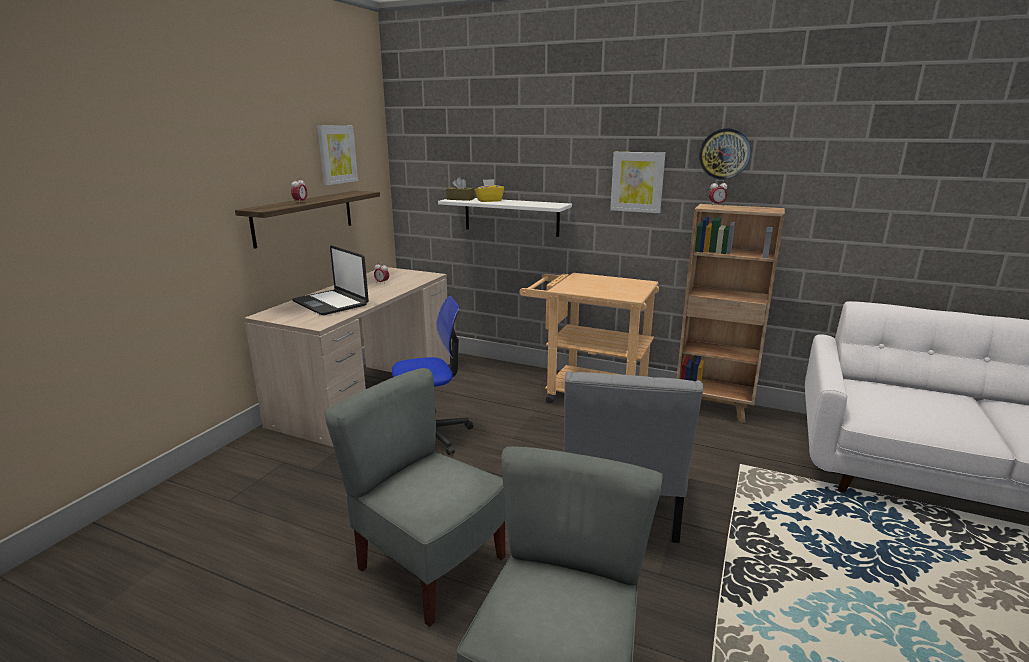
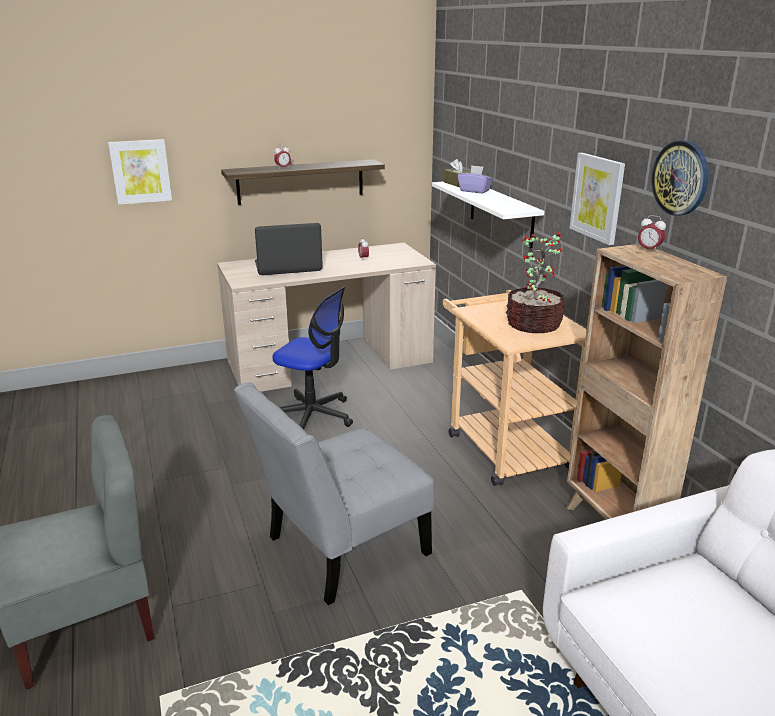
camera: 45 degrees right, 5 degrees up
(331, 303) = (288, 267): laptop -> laptop turned 75 degrees clockwise
(337, 154) = (352, 121): picture -> picture (140, 171)
(429, 565) = (162, 504): grey chair -> none
(489, 201) = (474, 191): yellow tissue box -> purple tissue box
(616, 285) = (533, 325): none -> potted plant

